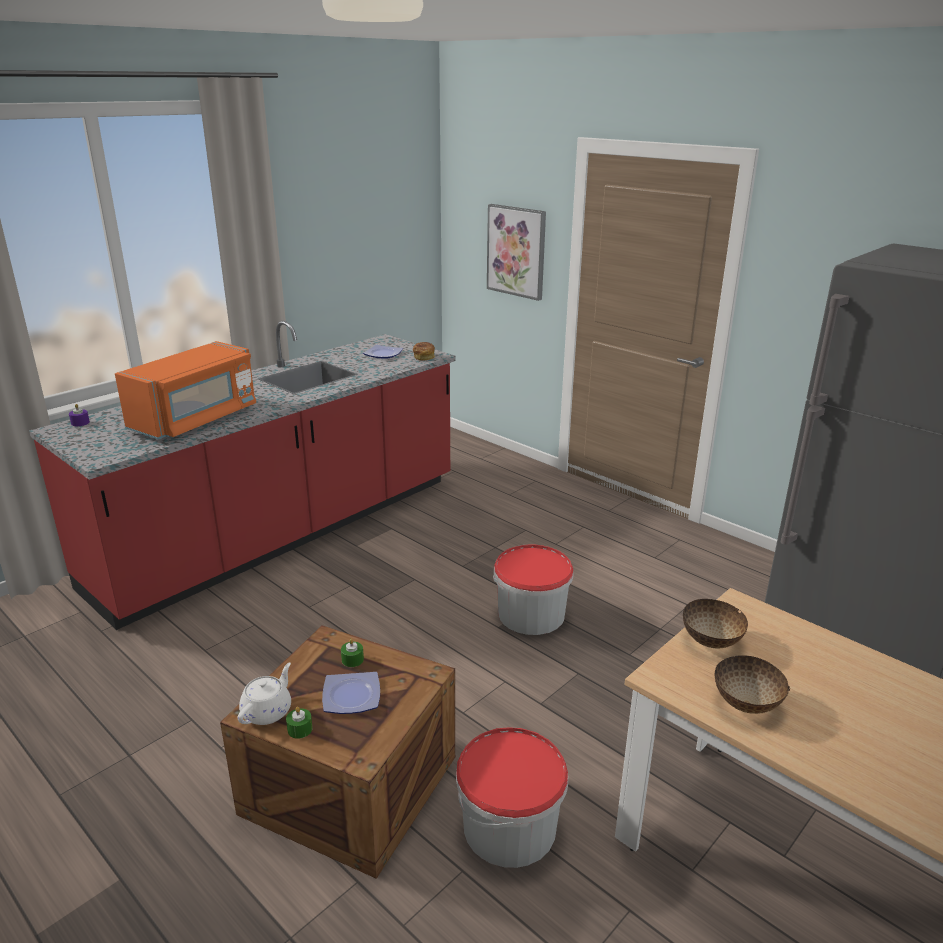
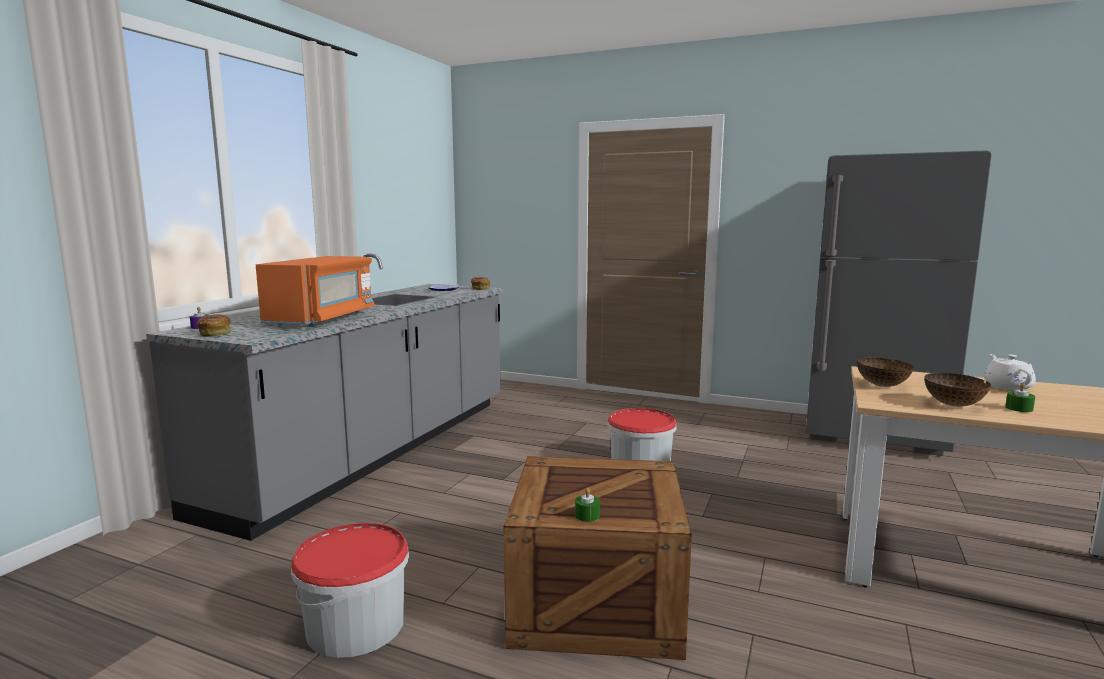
camera: 20 degrees left, 15 degrees down
(79, 441) = (215, 334): none -> bread
(267, 711) = (542, 510): white teapot -> white teapot (1007, 386)
(284, 532) = (375, 450): red counter -> grey counter
(350, 697) = (608, 490): plate -> none
(352, 660) = (581, 470): green candle -> green candle (1019, 408)
(510, 826) = (760, 595): bucket -> bucket (356, 625)
(516, 251) = (528, 215): picture -> none

